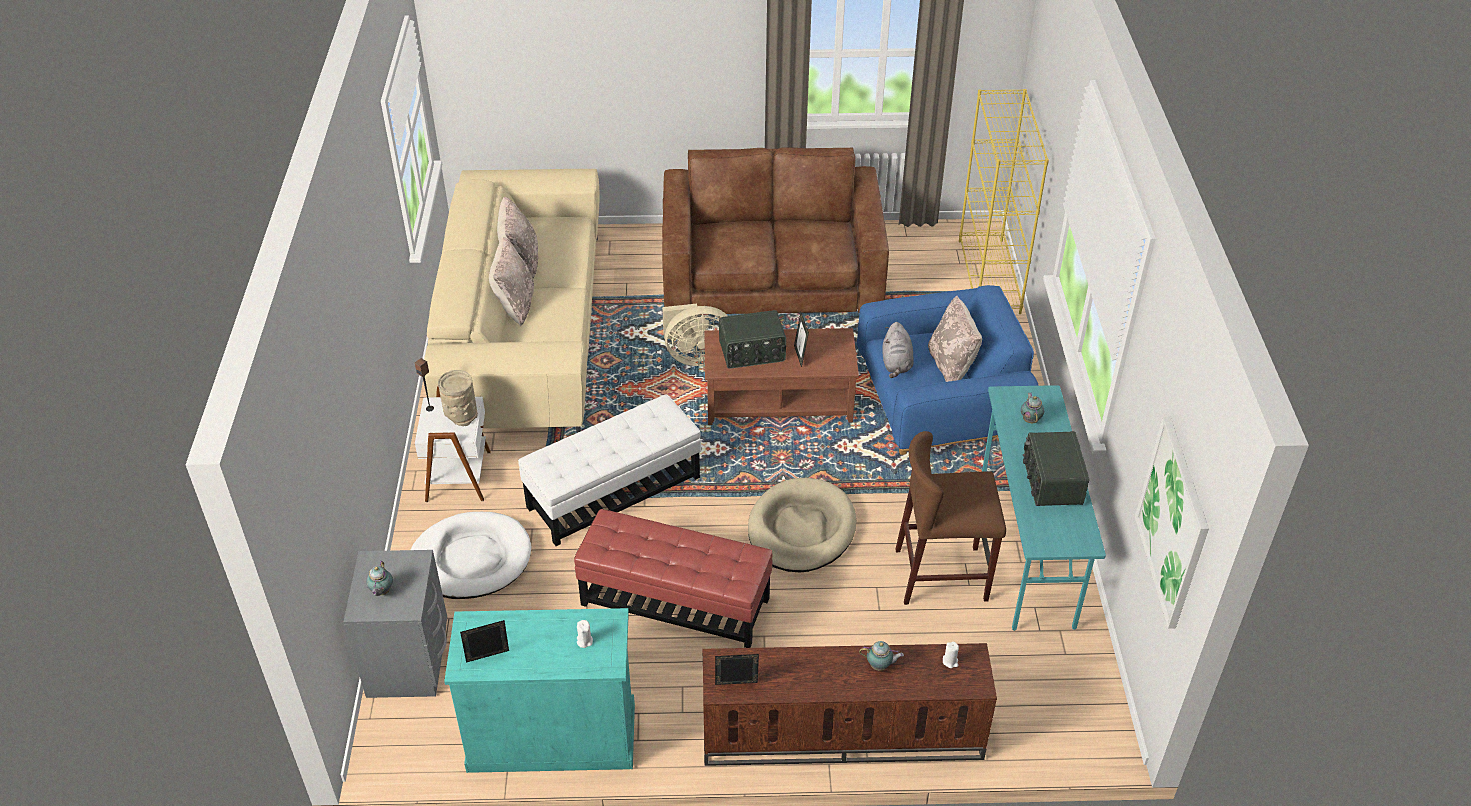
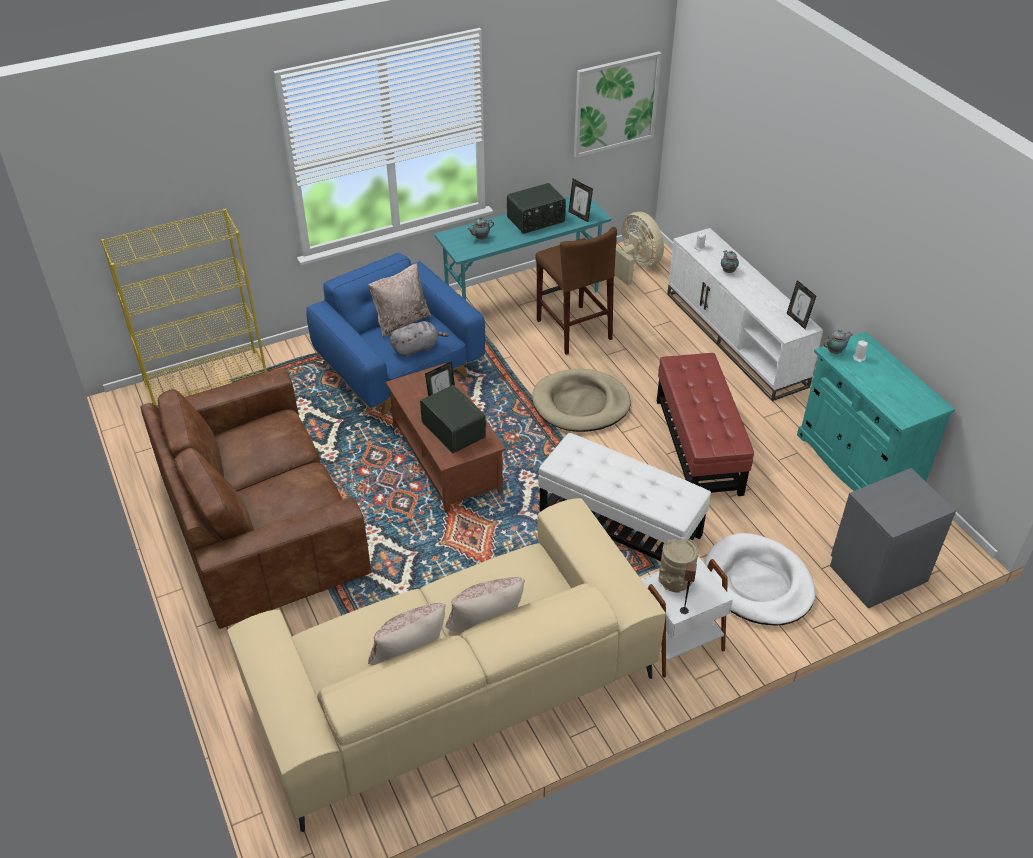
camera: 115 degrees left, 0 degrees up
(381, 592) = (912, 502): teapot -> teapot (835, 351)
(488, 659) = (918, 395): picture frame -> picture frame (579, 216)
(696, 356) = (415, 533): beige fan -> beige fan (635, 266)
(840, 736) = (736, 339): brown tv stand -> white tv stand

